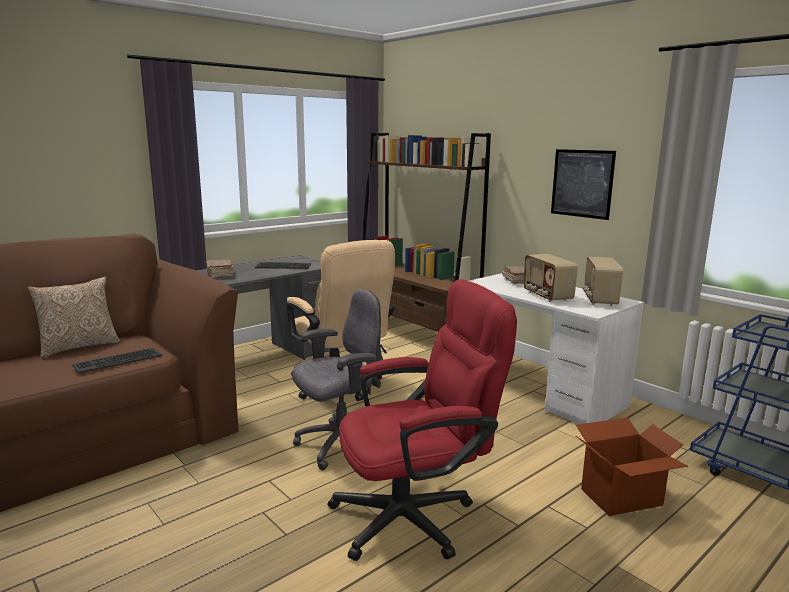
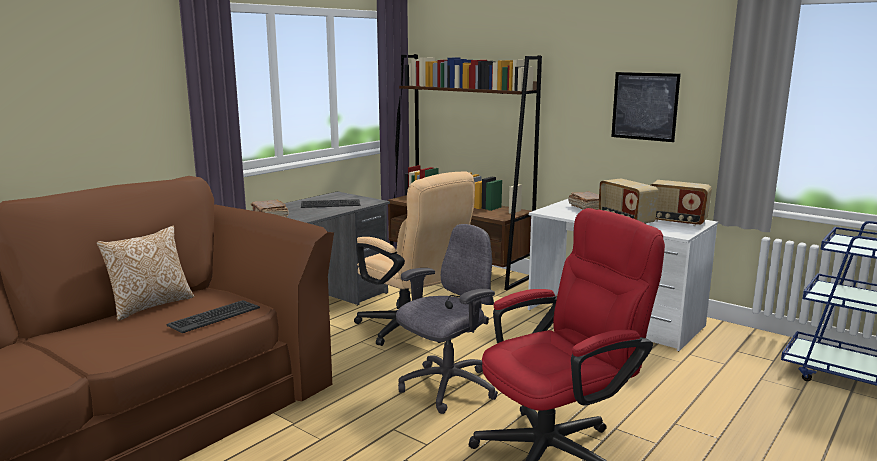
camera: 10 degrees left, 0 degrees up
(599, 299) = (676, 221): radio -> radio turned 60 degrees counterclockwise
(622, 498) = (736, 409): cardboard box -> none

